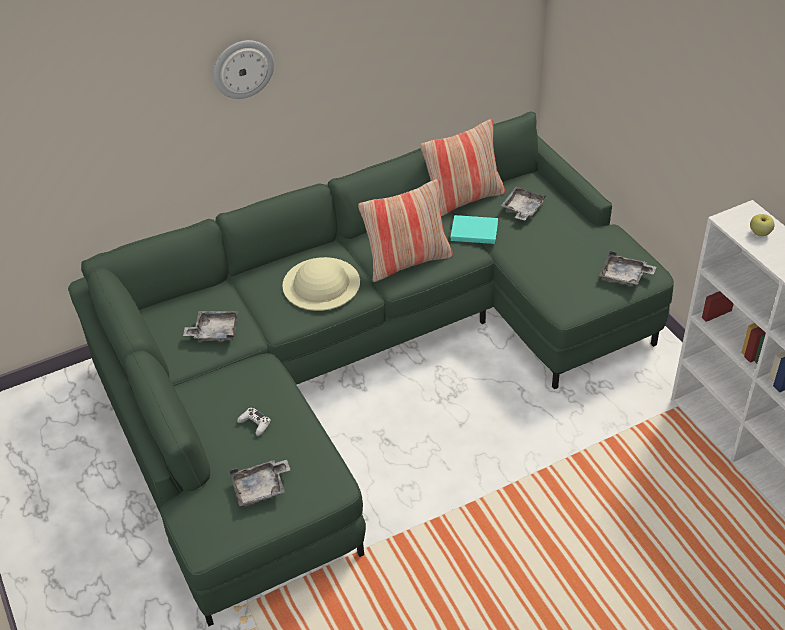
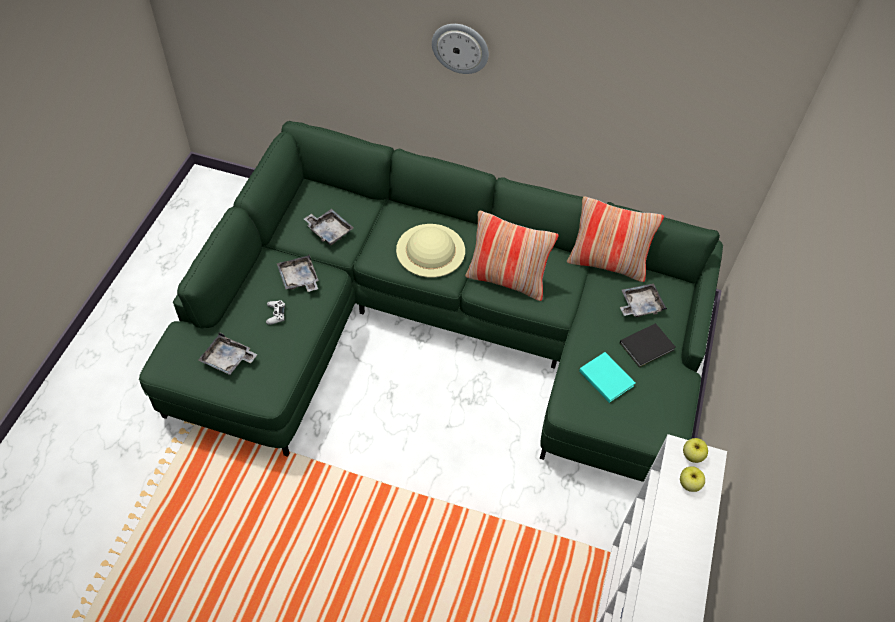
camera: 40 degrees right, 10 degrees up
(473, 231) = (580, 293): turquoise book -> turquoise book (606, 377)
(563, 230) = (648, 346): none -> black book
(624, 276) = (645, 421): grey tray -> grey tray (299, 279)
(738, 217) = (692, 455): none -> apple

